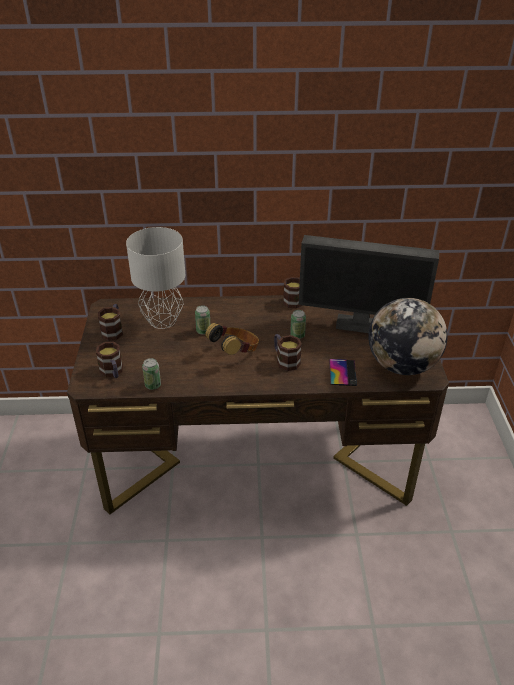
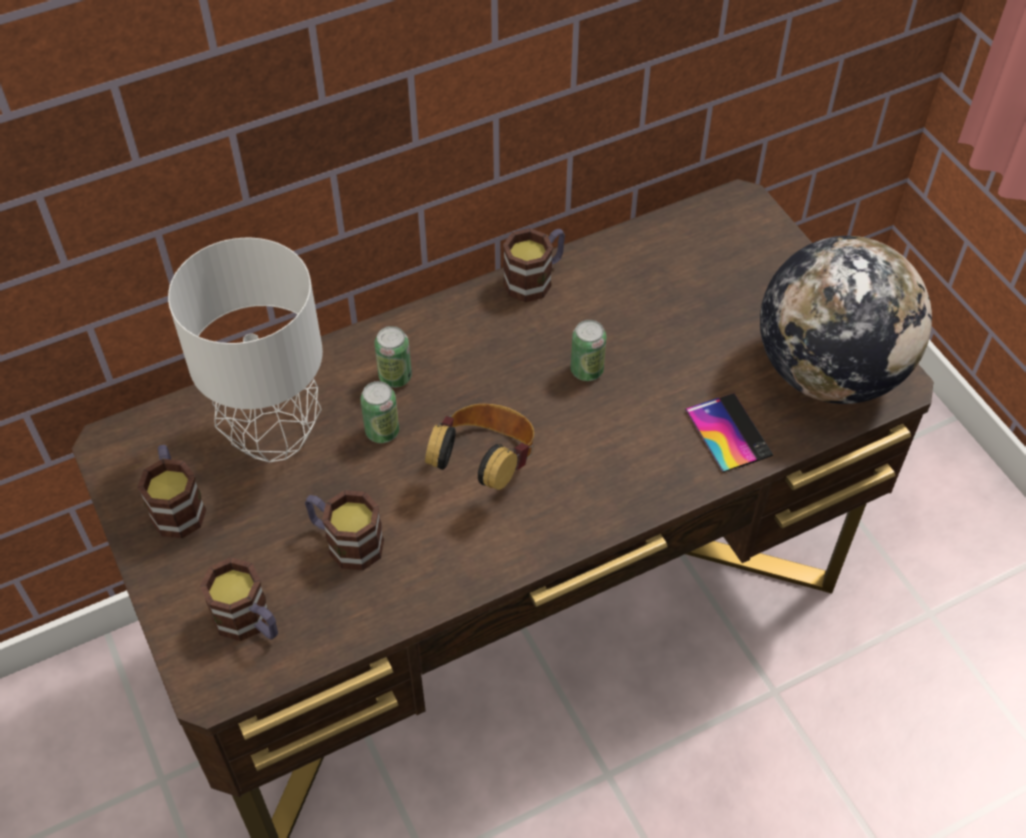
camera: 25 degrees left, 15 degrees up
(153, 385) = (361, 620): can -> can (395, 377)
(285, 360) = (599, 445): mug -> mug (345, 541)
(360, 326) = (696, 299): monitor -> none

